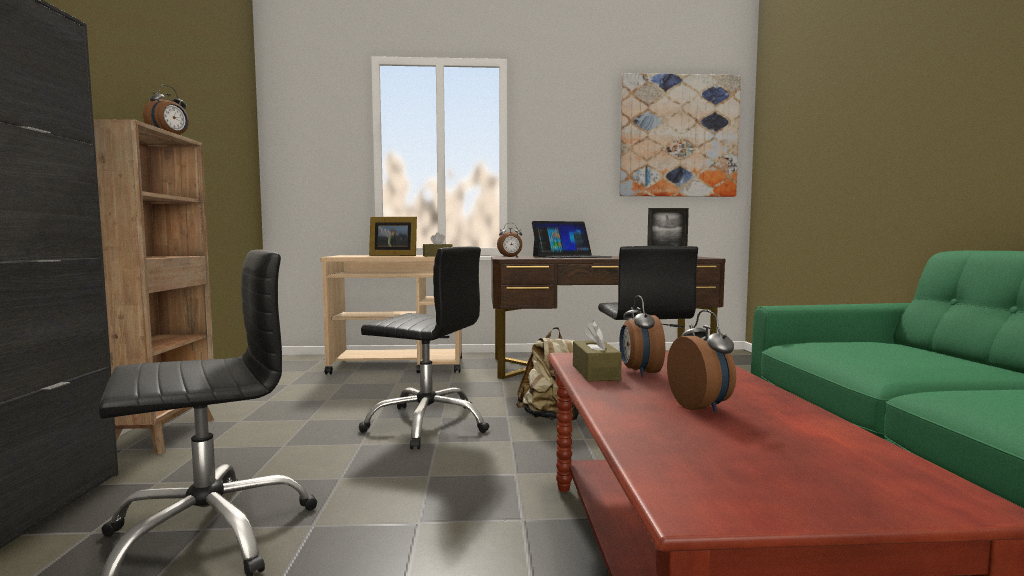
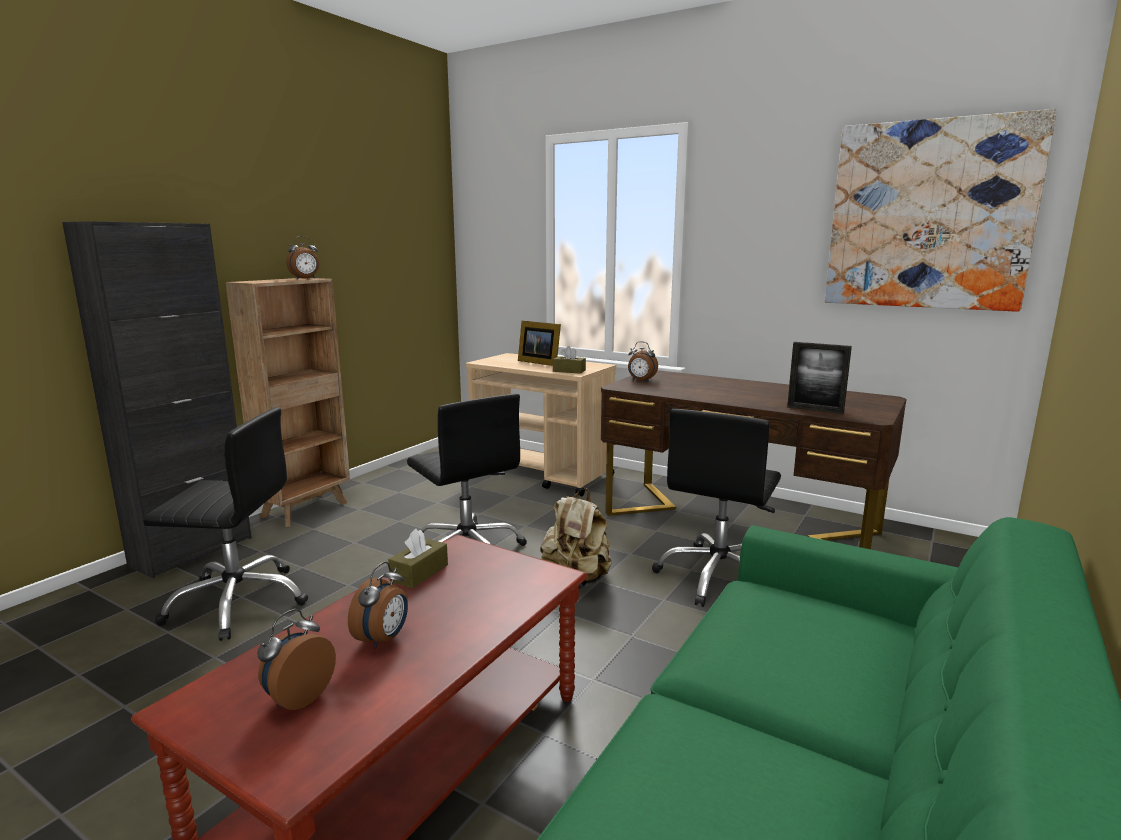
camera: 35 degrees right, 10 degrees up
(571, 256) = (714, 387): laptop -> none
(639, 372) = (449, 583): alarm clock -> alarm clock (298, 697)

